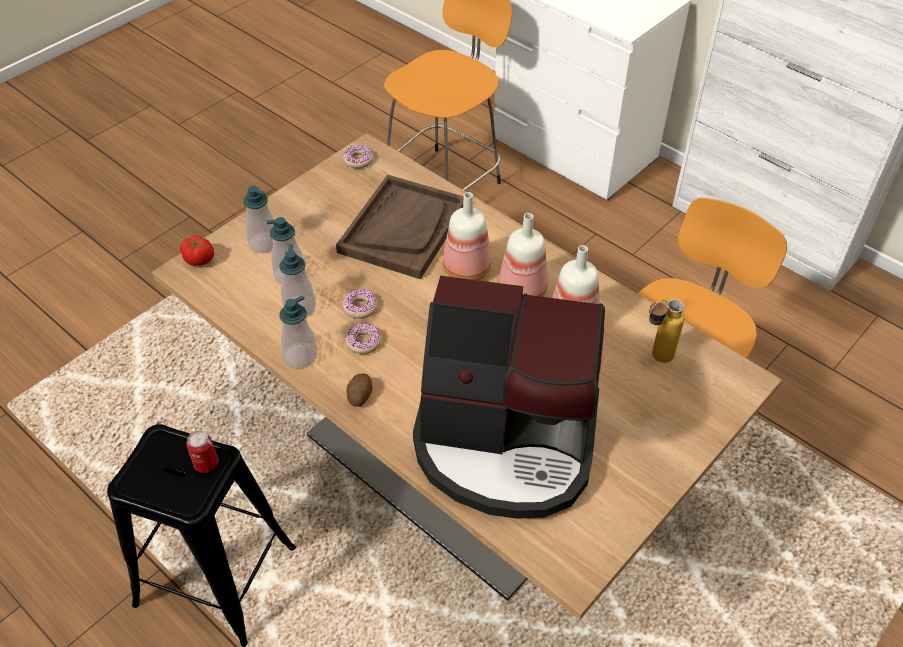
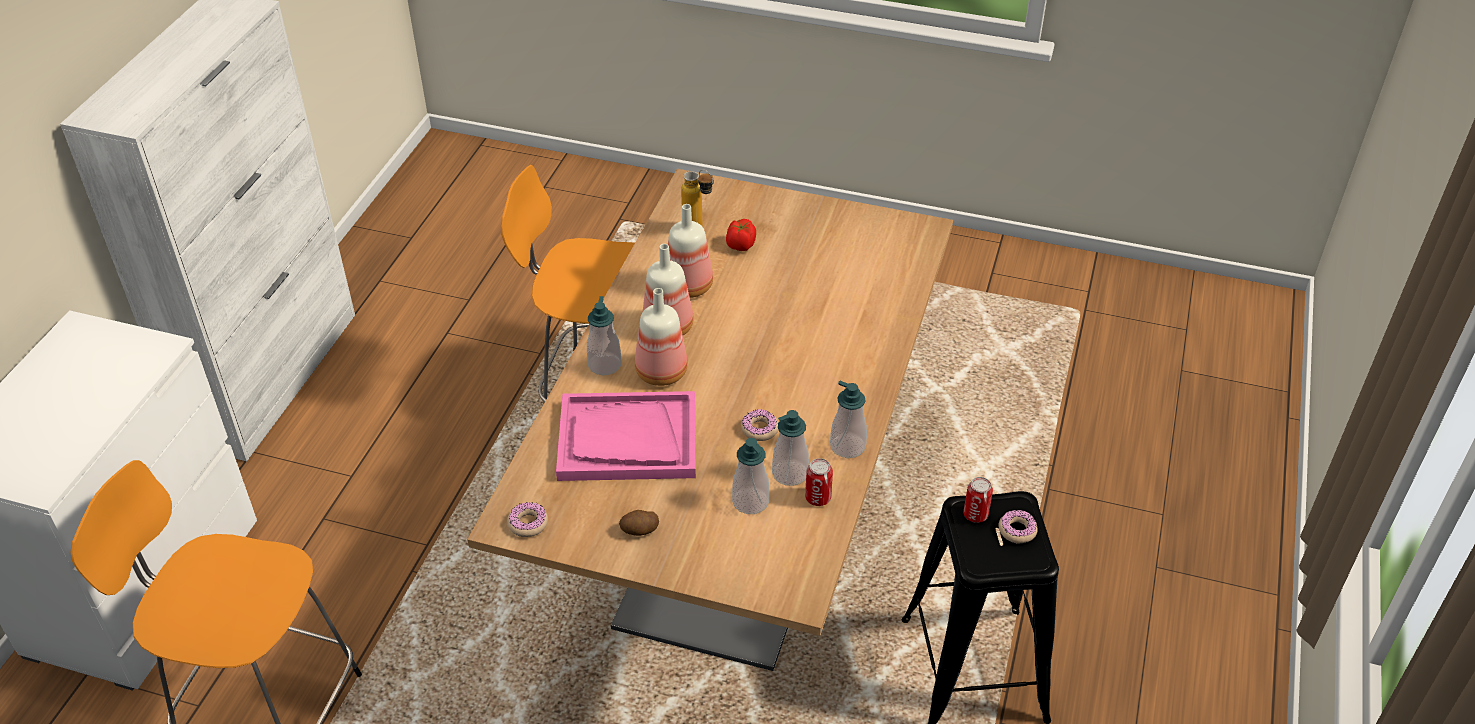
camera: 115 degrees left, 5 degrees down
(199, 260) = (776, 591): tomato -> tomato (740, 245)
(262, 315) = (818, 498): none -> can
(264, 243) = (717, 546): soap dispenser -> soap dispenser (604, 365)
(359, 396) = (862, 389): potato -> potato (640, 530)
(363, 342) = (800, 410): donut -> donut (1017, 530)
(403, 228) = (627, 440): brown tray -> pink tray
(506, 441) = (843, 289): coffee machine -> none

